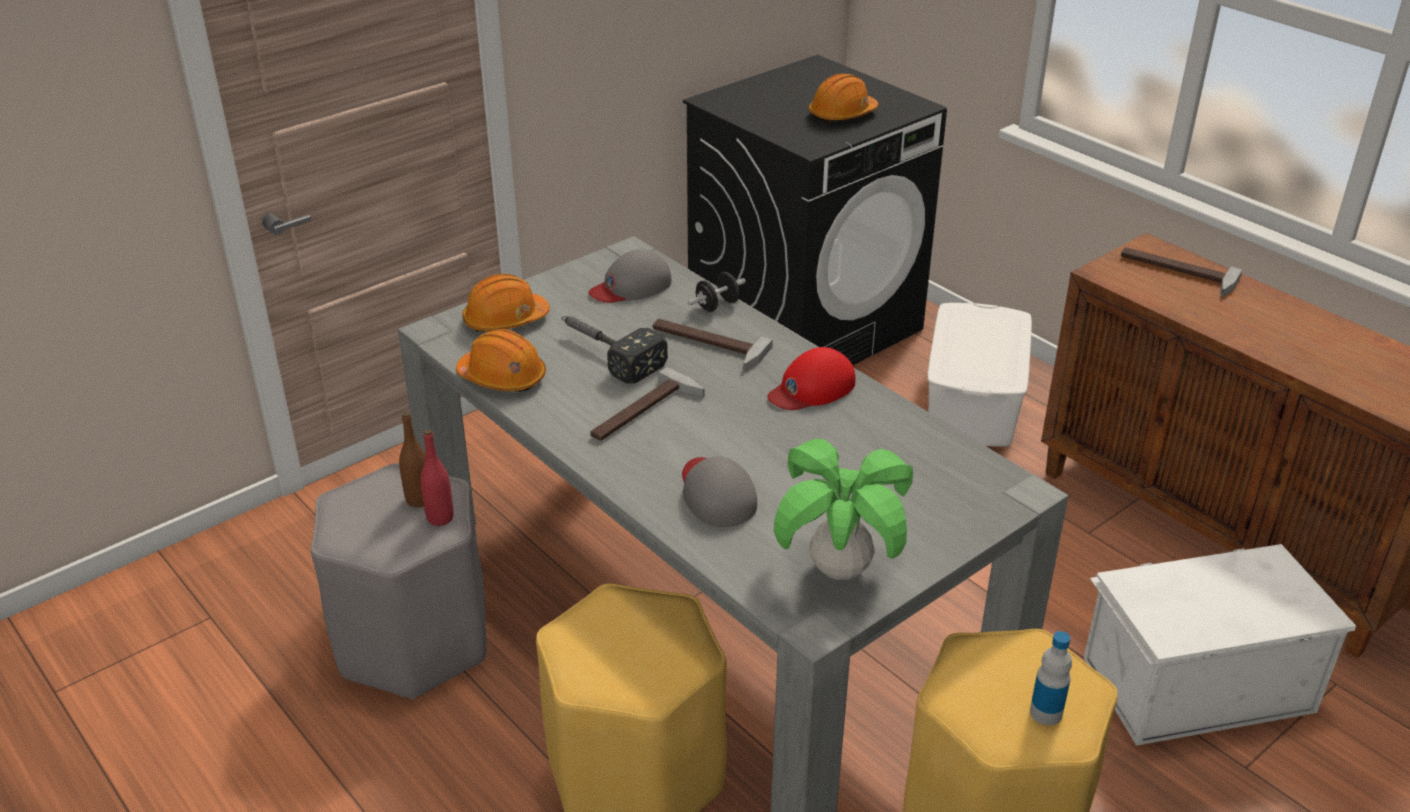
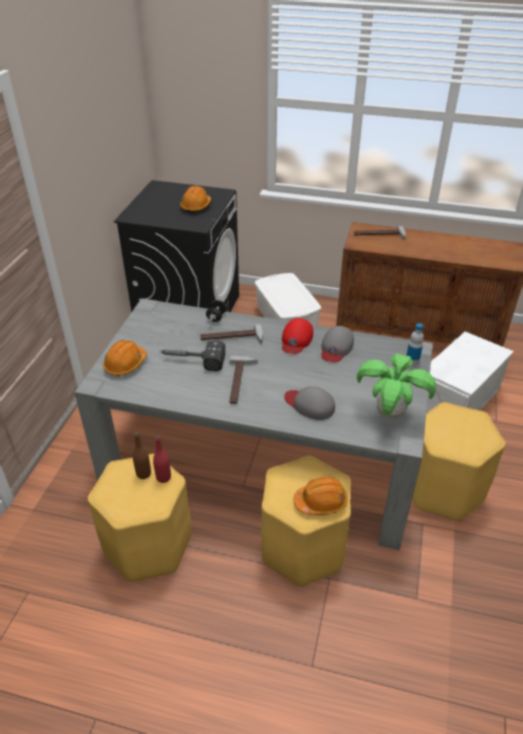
camera: 35 degrees left, 5 degrees up
(413, 641) = (147, 545): grey stool -> yellow stool
(503, 377) = (156, 393): orange hard hat -> orange hard hat (321, 502)
(631, 286) = (167, 323): grey cap -> grey cap (336, 347)
(1046, 713) = (476, 434): bottle -> bottle (412, 361)

